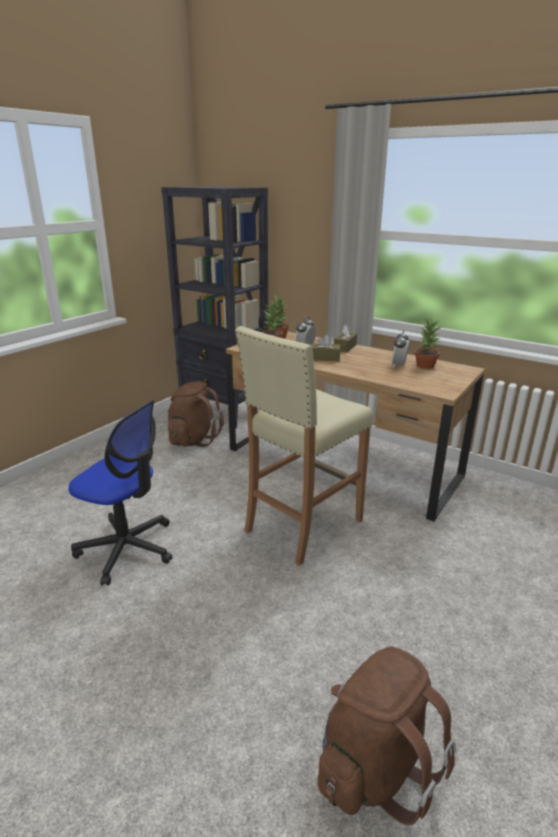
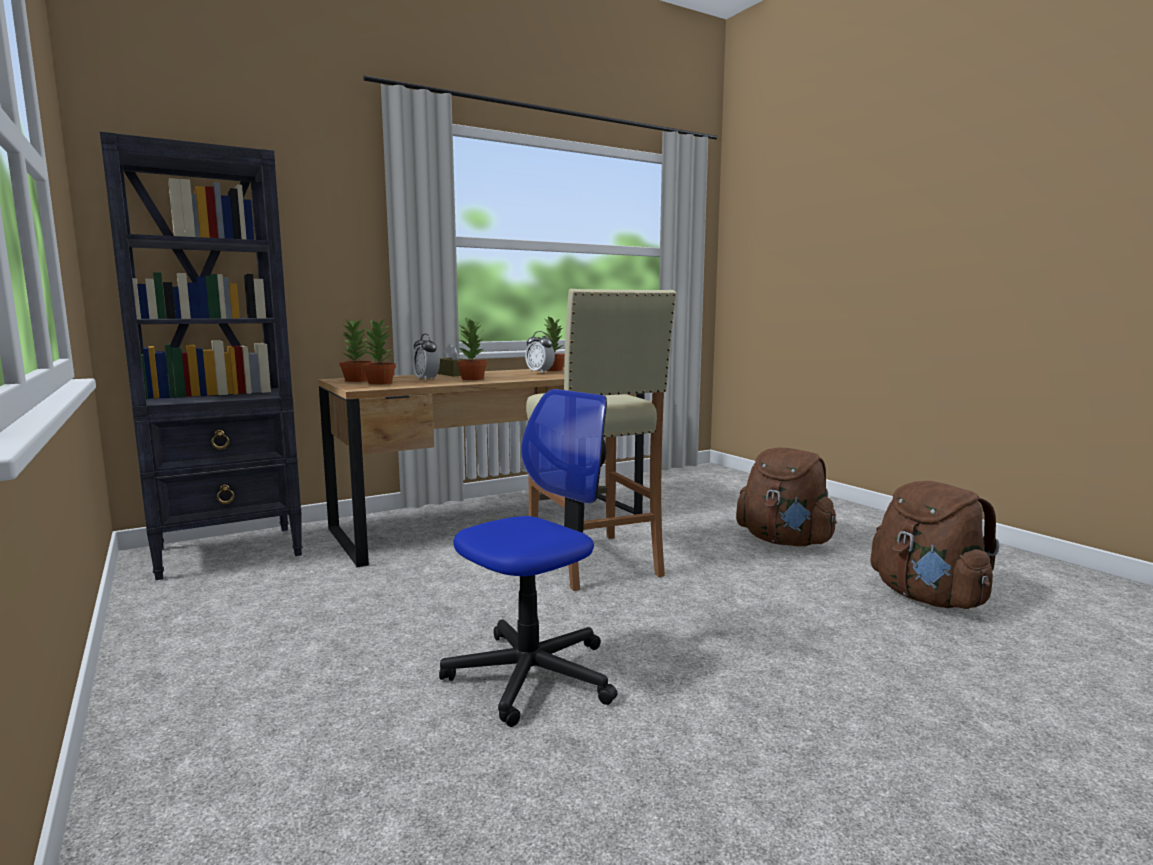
camera: 65 degrees left, 15 degrees down
(193, 440) = (278, 586): brown backpack -> brown backpack (784, 541)
(325, 358) = (472, 379): brown tissue box -> potted plant

